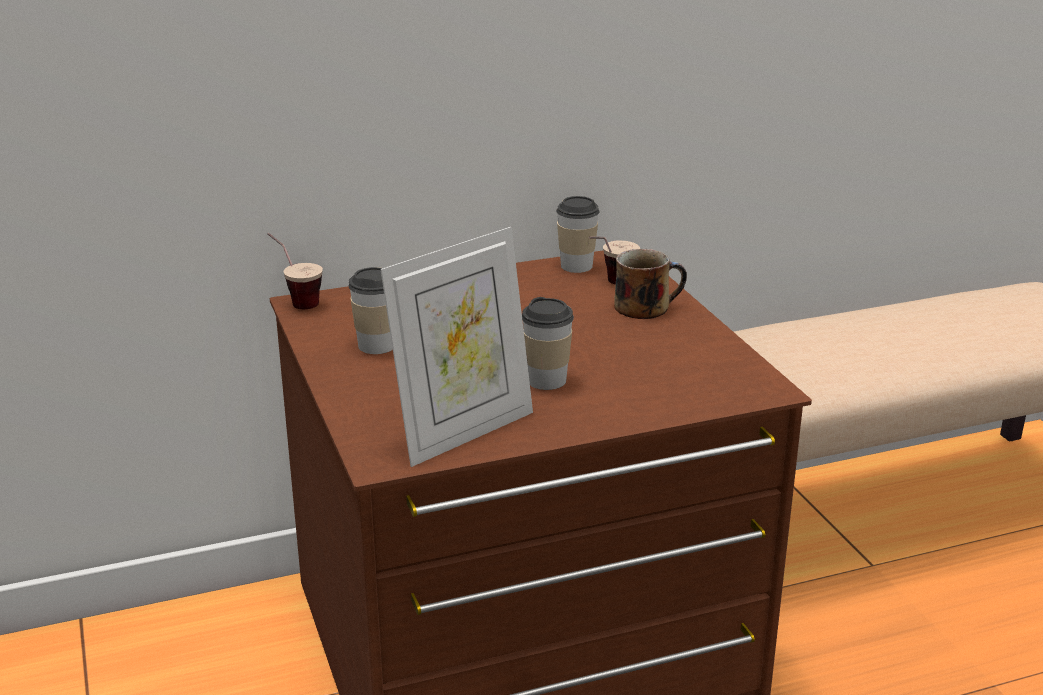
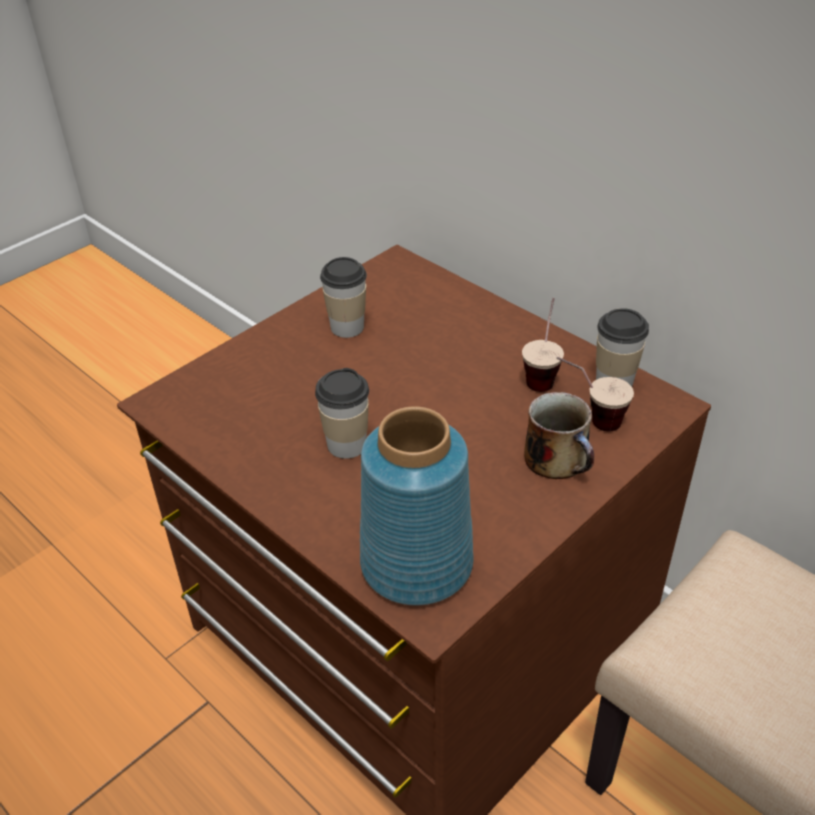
camera: 65 degrees right, 15 degrees up
(295, 300) = (398, 257): cup -> cup (542, 373)
(463, 432) = (223, 428): picture frame -> none
(711, 383) = (414, 563): none -> blue vase

